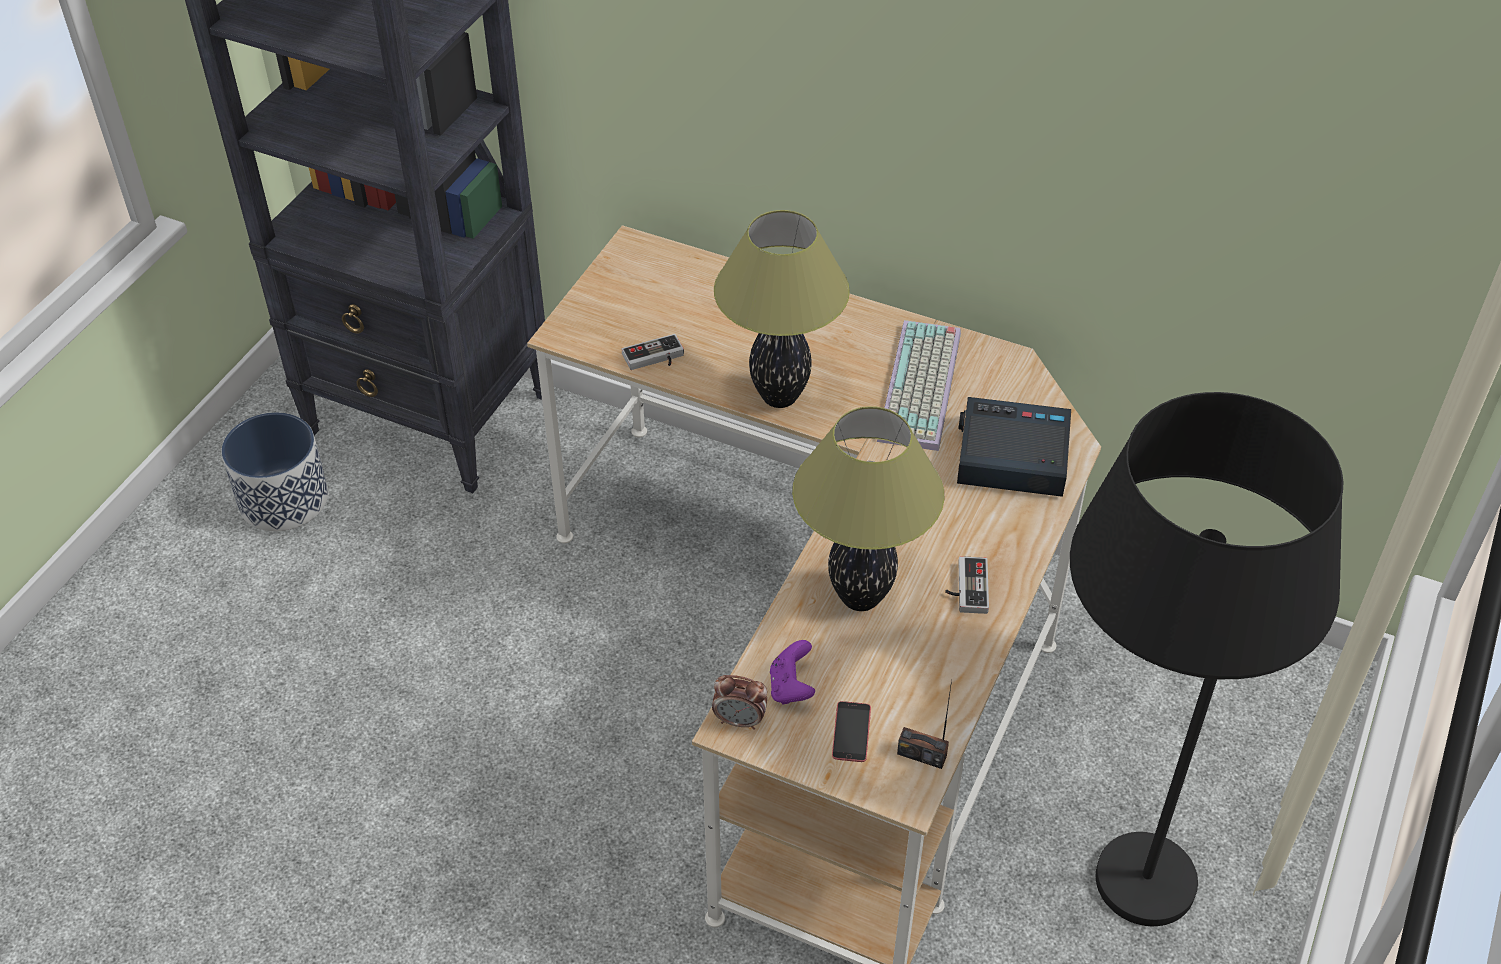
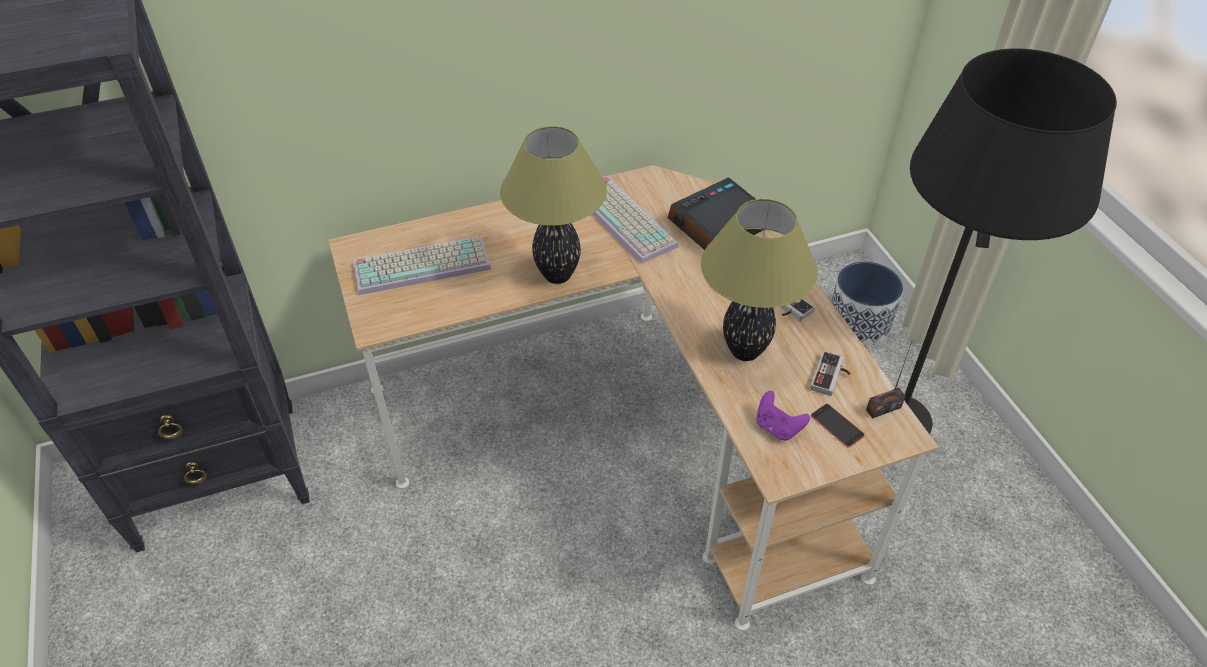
camera: 45 degrees left, 0 degrees up
(284, 500) = (171, 608): planter -> planter (859, 324)
(655, 359) = (455, 303): game controller -> game controller (831, 377)
(673, 303) = (423, 264): none -> keyboard
(740, 720) = (777, 468): alarm clock -> none

